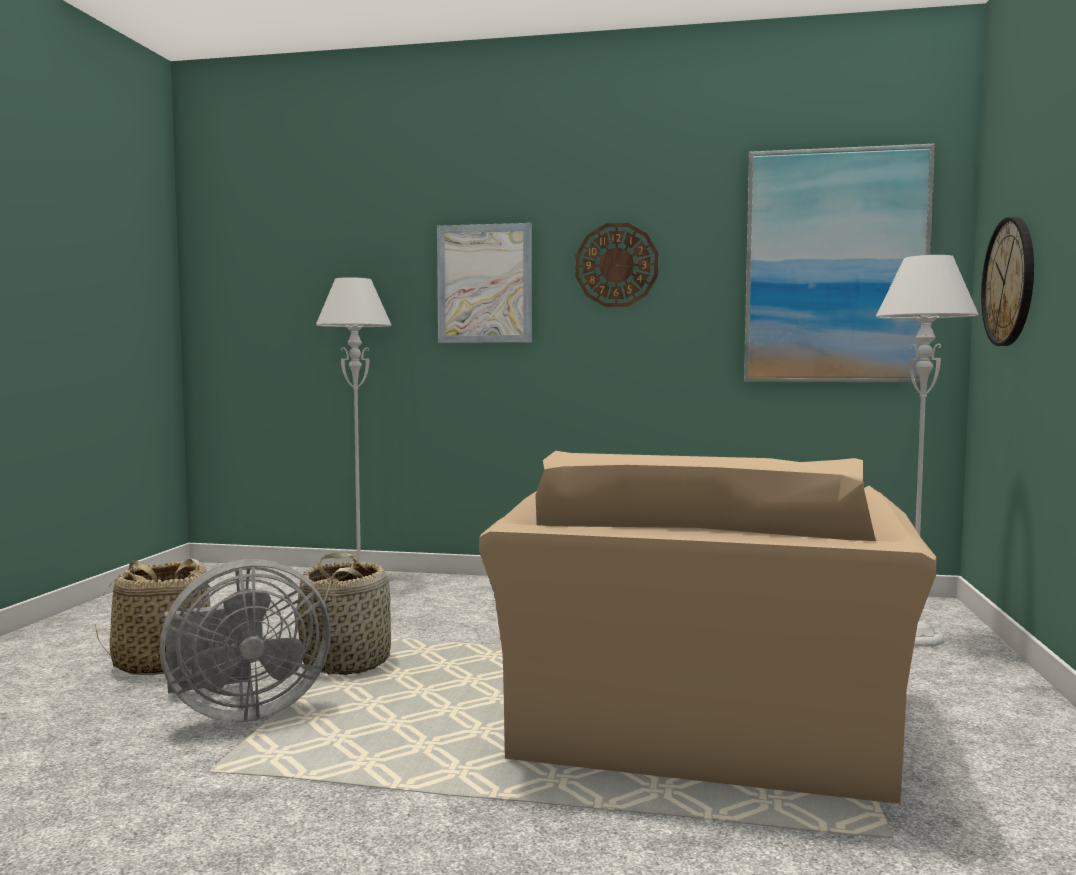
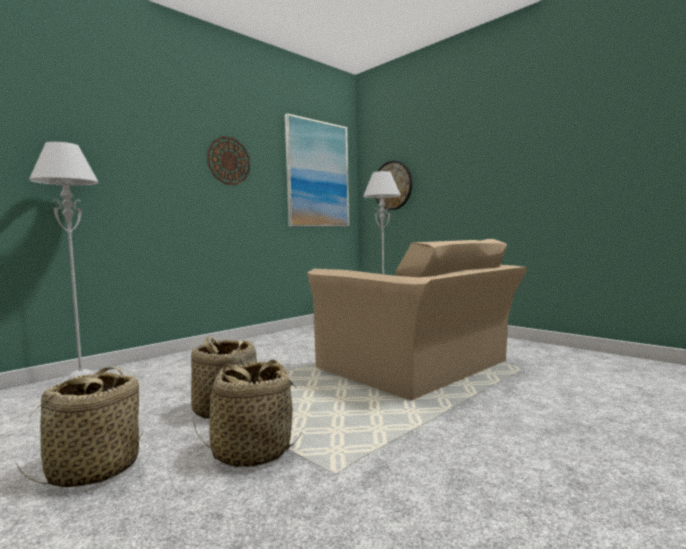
camera: 55 degrees left, 0 degrees up
(241, 711) = (251, 451): grey fan -> basket
(484, 284) = (150, 162): picture -> none

